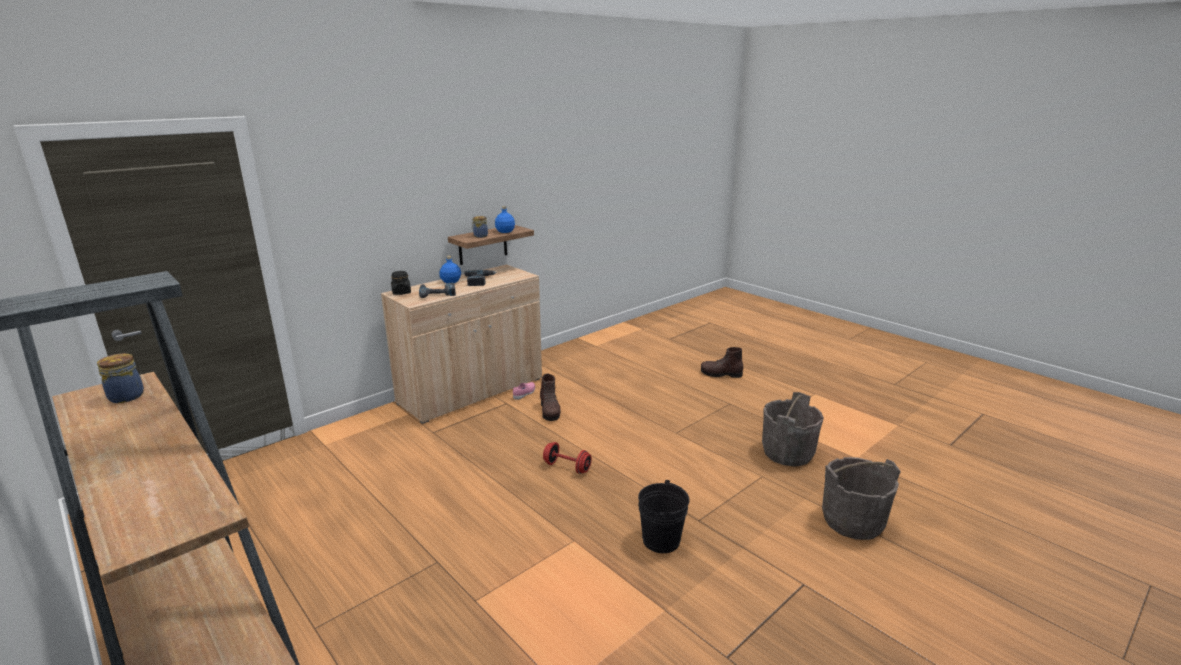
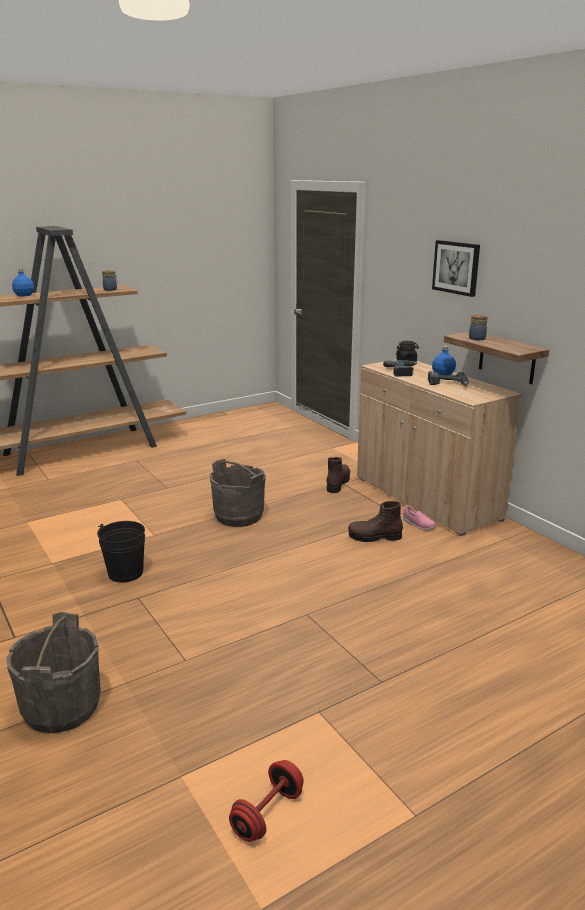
camera: 100 degrees right, 0 degrees up
(417, 187) = (456, 267): none -> picture
(505, 231) = (503, 345): blue bottle -> blue bottle (24, 295)
(567, 467) = (259, 539): red dumbbell -> red dumbbell (267, 814)
(721, 374) = (496, 699): brown boot -> brown boot (337, 483)
(787, 453) = (224, 700): grey bucket -> grey bucket (238, 516)

